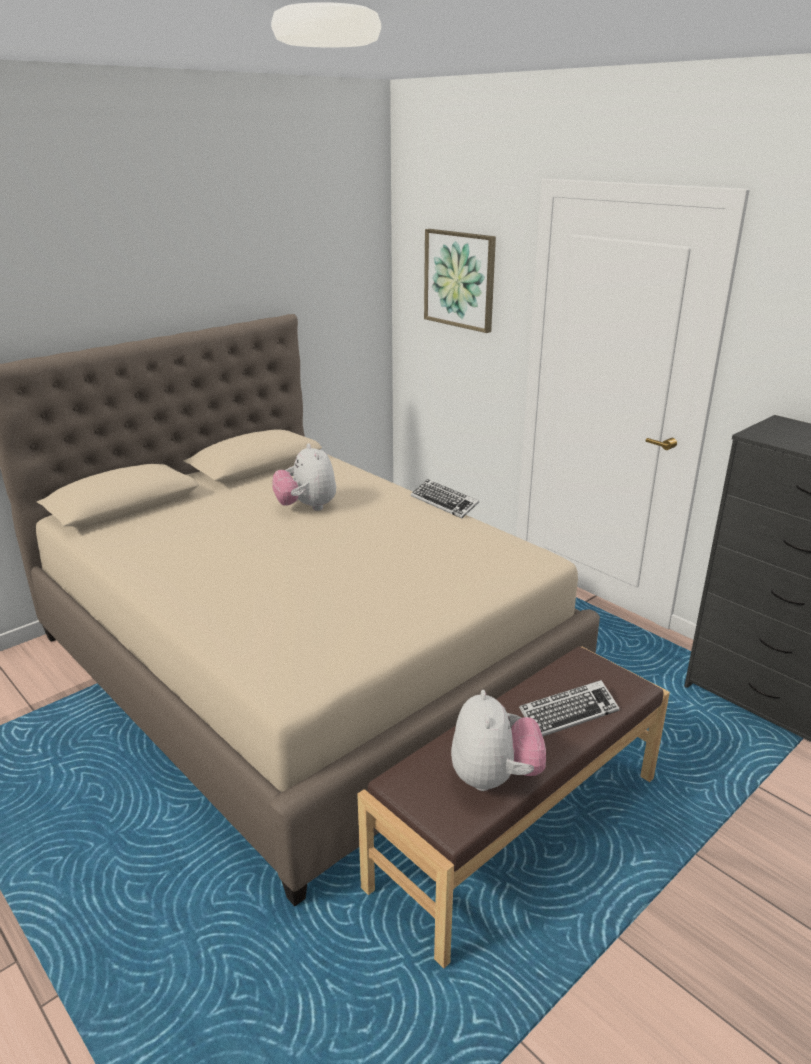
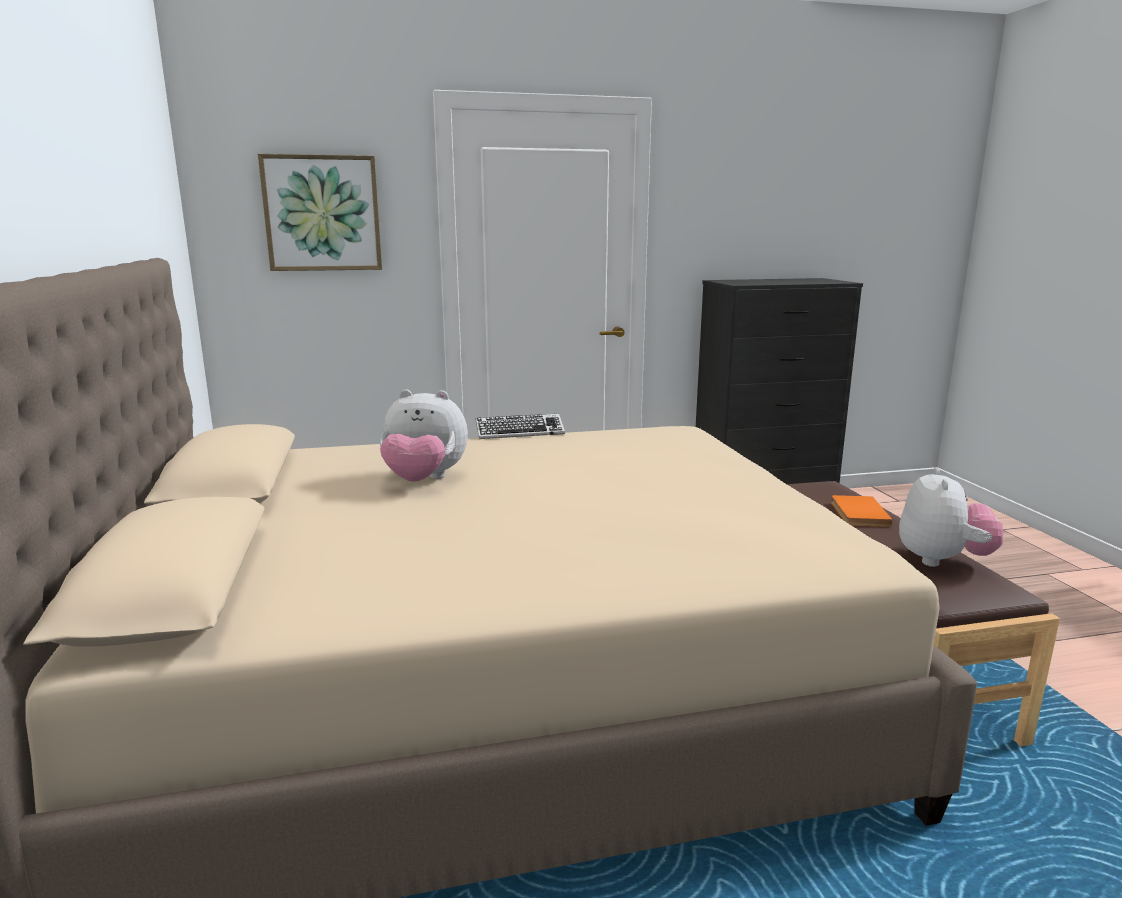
camera: 60 degrees left, 10 degrees down
(494, 777) = (942, 560): plush toy -> plush toy turned 75 degrees clockwise
(568, 713) = (857, 514): keyboard -> orange book

